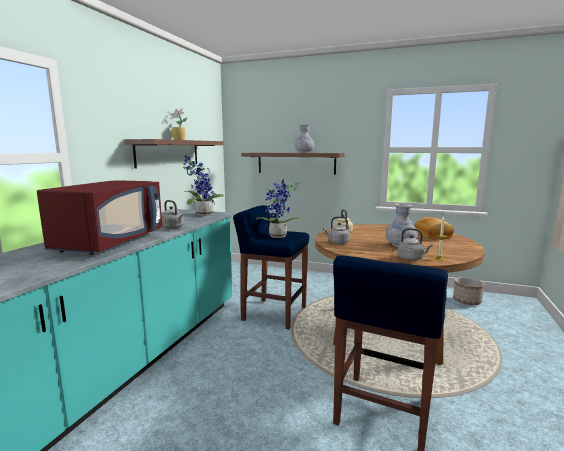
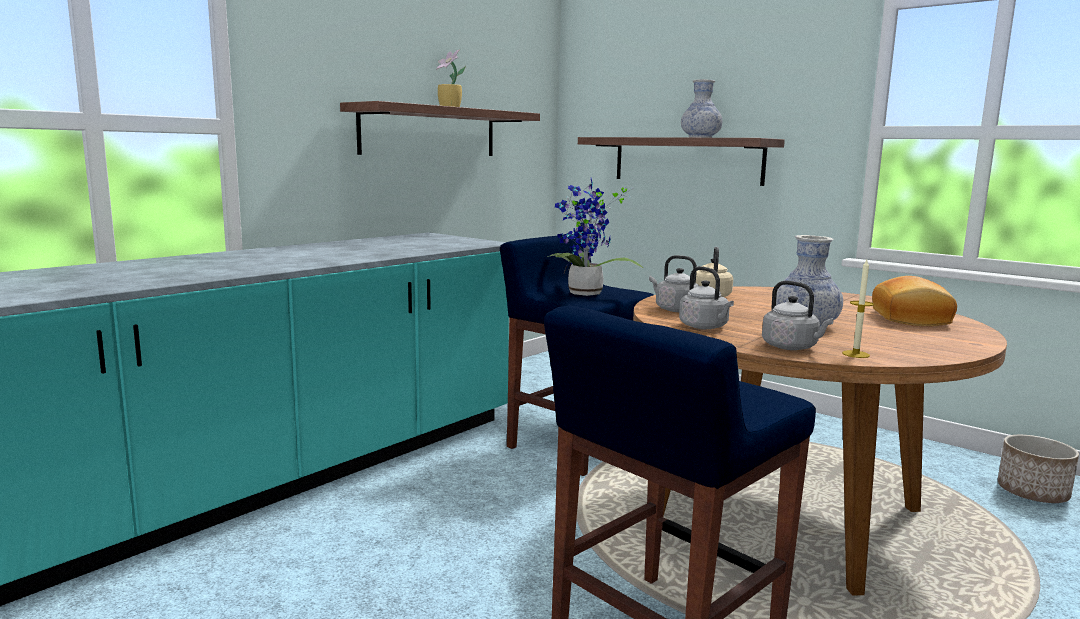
camera: 20 degrees right, 0 degrees up
(110, 242) = (257, 263): red microwave -> none
(173, 228) = (378, 254): grey kettle -> grey kettle (705, 327)
(202, 214) = (456, 242): potted plant -> none

